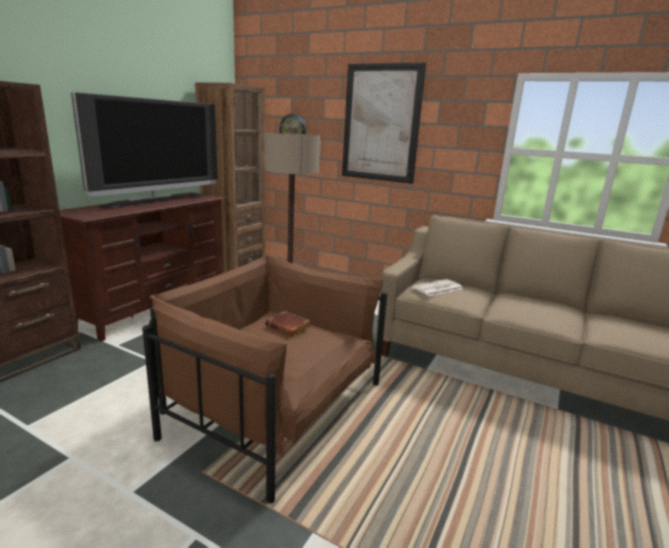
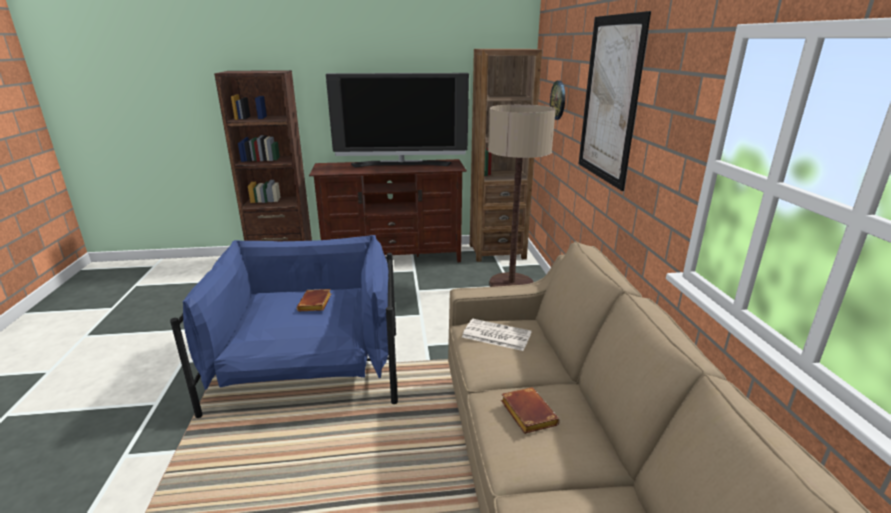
camera: 55 degrees right, 5 degrees up
(271, 404) = (310, 365): brown armchair -> blue armchair
(528, 308) = (526, 413): none -> brown book

